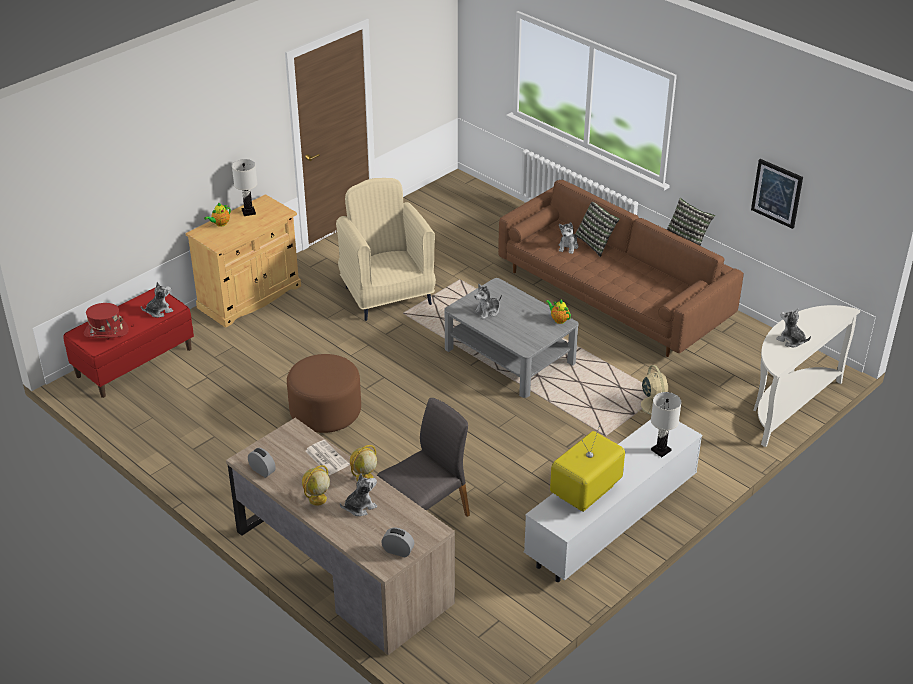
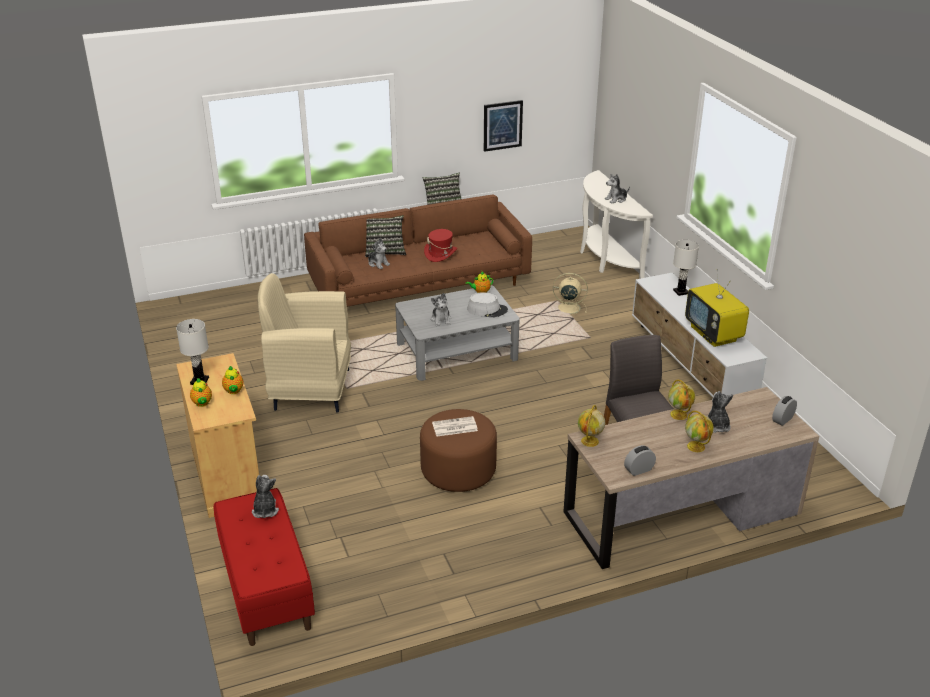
camera: 65 degrees left, 5 degrees down
(106, 331) = (267, 560): red hat -> red hat (440, 254)
(244, 231) = (234, 391): none -> teapot
(290, 432) = (590, 441): none -> globe
(326, 458) = (639, 429): newspaper -> newspaper (454, 427)
(527, 333) = (487, 310): none -> grey hat

